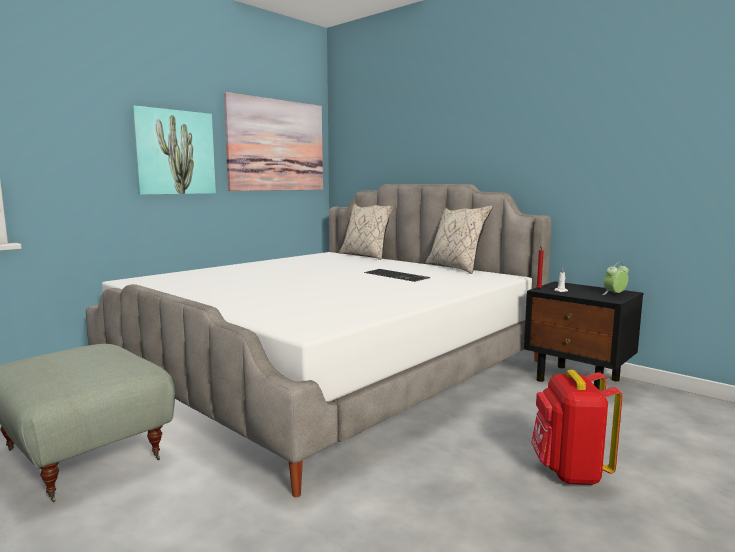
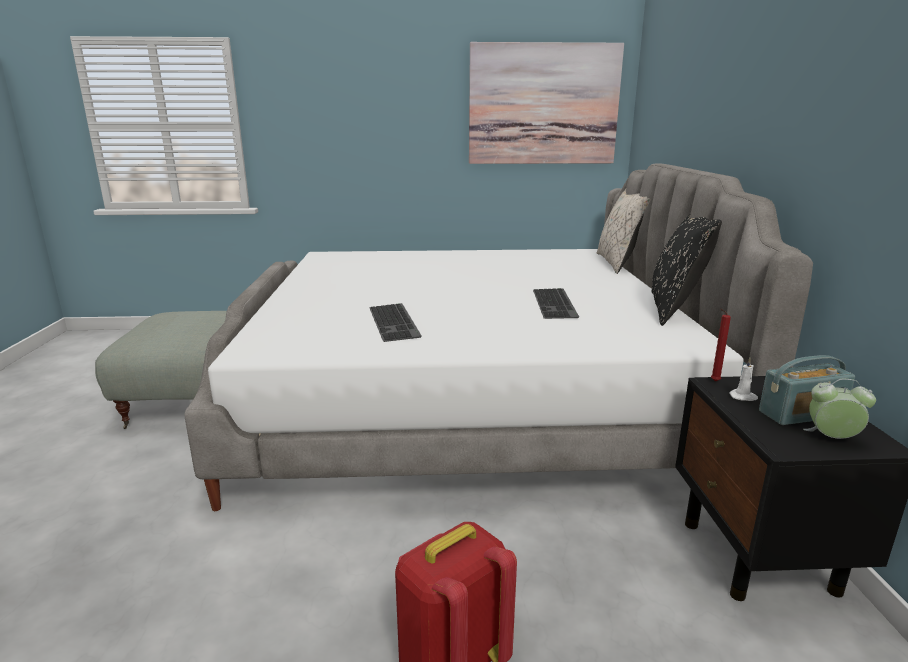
camera: 45 degrees right, 10 degrees up
(175, 152) = (405, 120): picture -> none
(342, 299) = (395, 322): none -> keyboard
(456, 268) = (675, 309): beige pillow -> black pillow
(589, 291) = (801, 414): none -> radio

